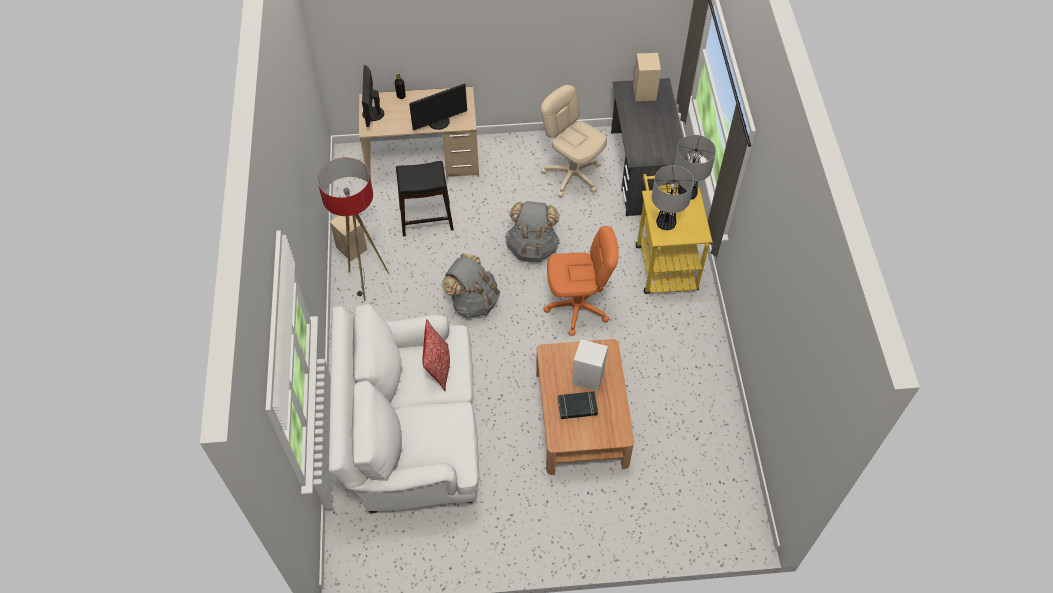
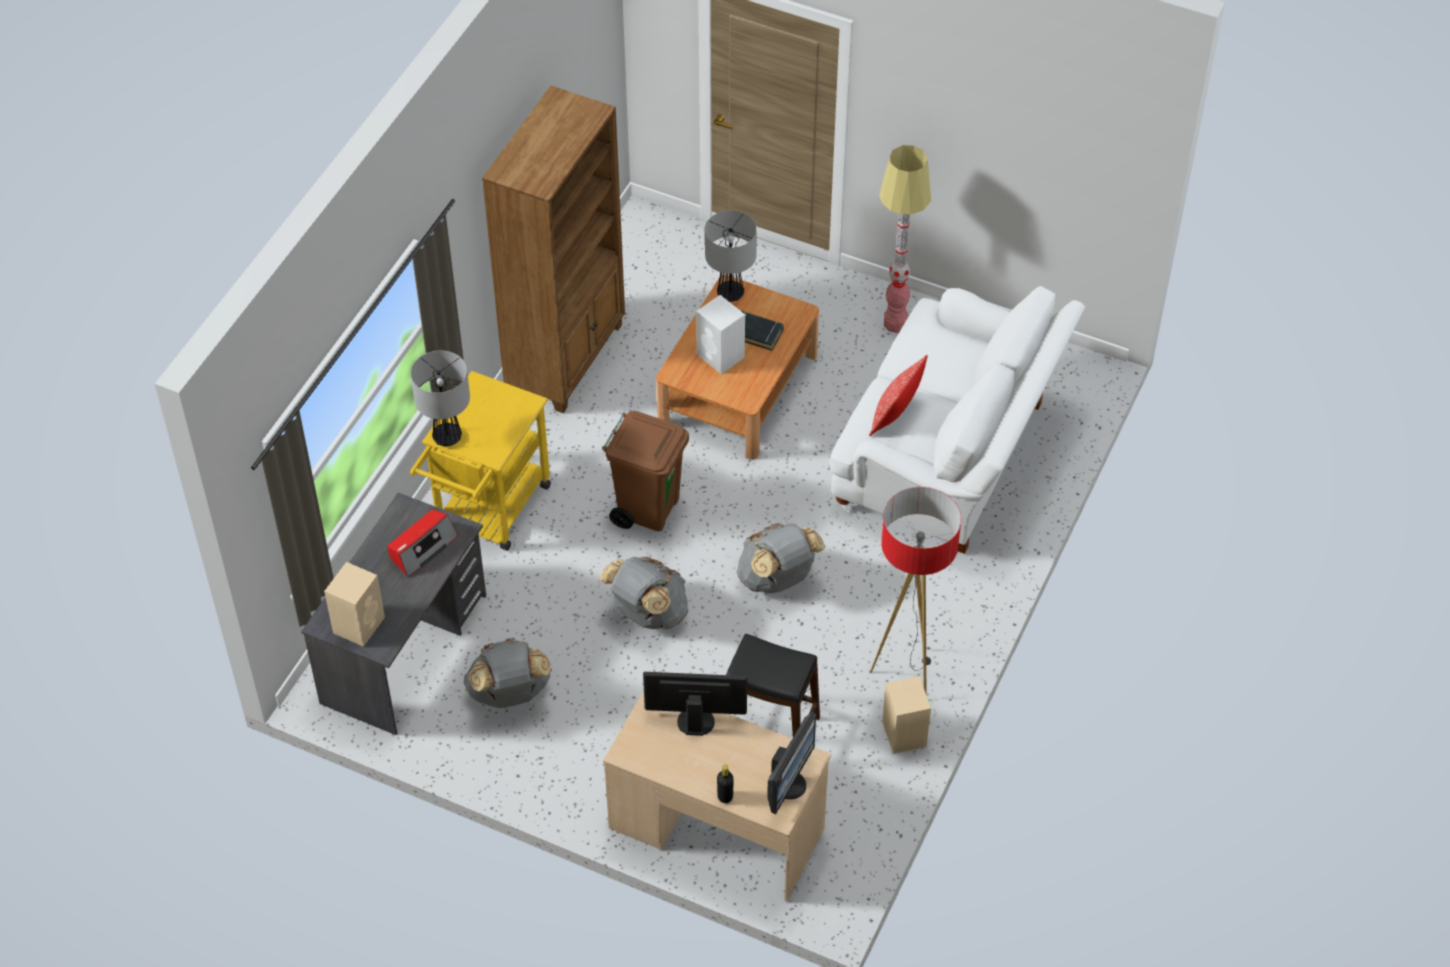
camera: 150 degrees left, 5 degrees down
(508, 531) = (895, 323): none -> floor lamp
(572, 175) = (510, 694): beige office chair -> grey backpack
(577, 308) = (648, 508): orange office chair -> brown trash can
(648, 141) = (422, 548): none -> radio
(665, 224) = (509, 414): table lamp -> table lamp (731, 294)
(705, 384) = (566, 358): none -> brown bookcase

